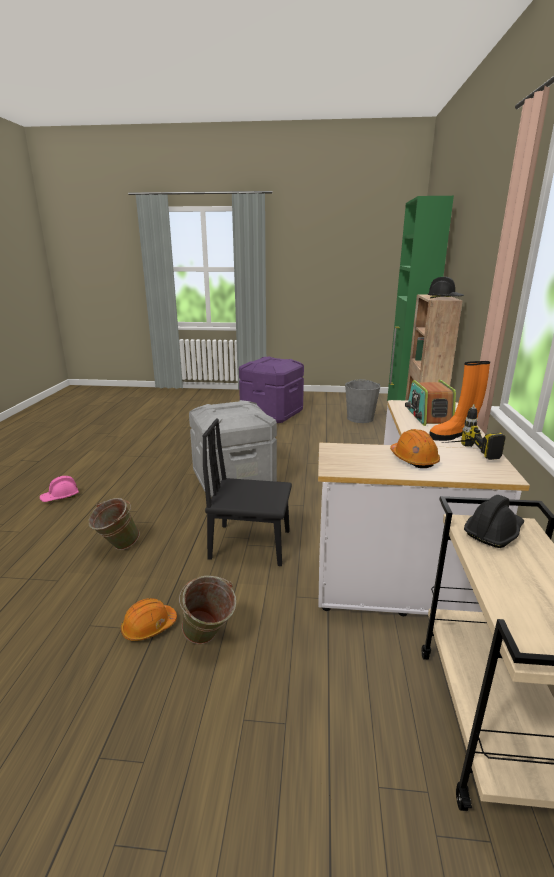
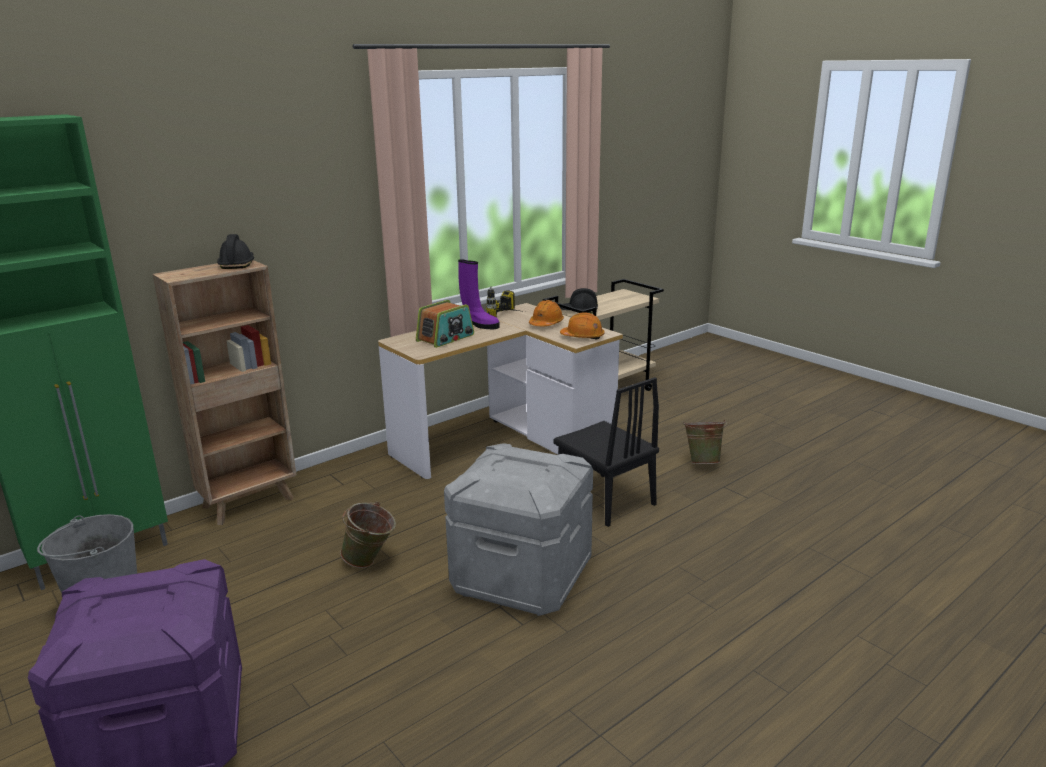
camera: 135 degrees left, 0 degrees up
(60, 497) = (792, 682): pink hard hat -> none
(116, 547) = (736, 555): green bucket -> green bucket (371, 562)
(149, 627) = (739, 483): orange hard hat -> orange hard hat (582, 337)
(453, 436) = (479, 325): orange boot -> purple boot

